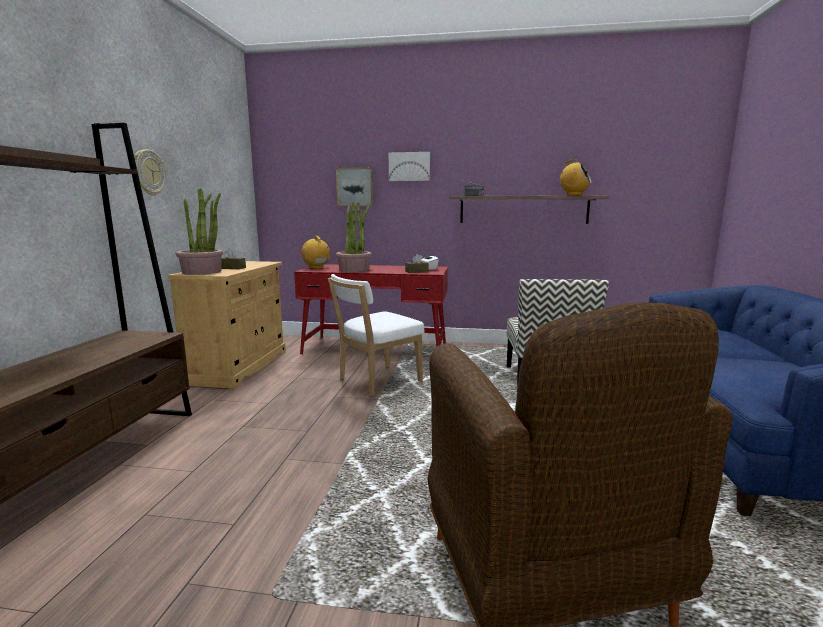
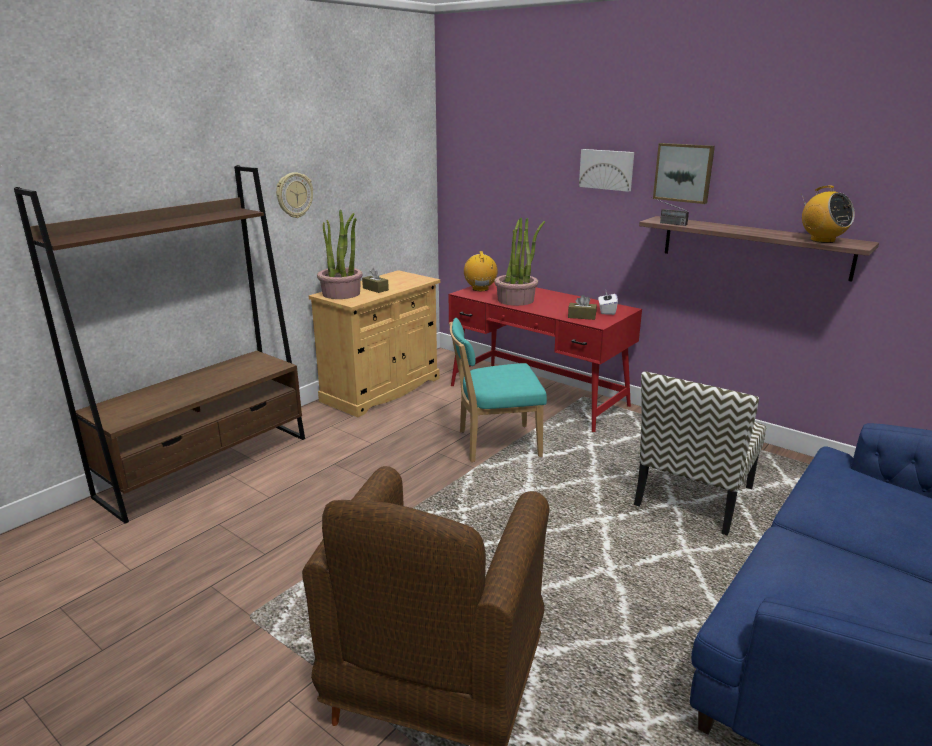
camera: 30 degrees right, 10 degrees up
(355, 187) = (541, 189): picture -> picture (684, 172)
(376, 381) = (494, 444): white chair -> turquoise chair

